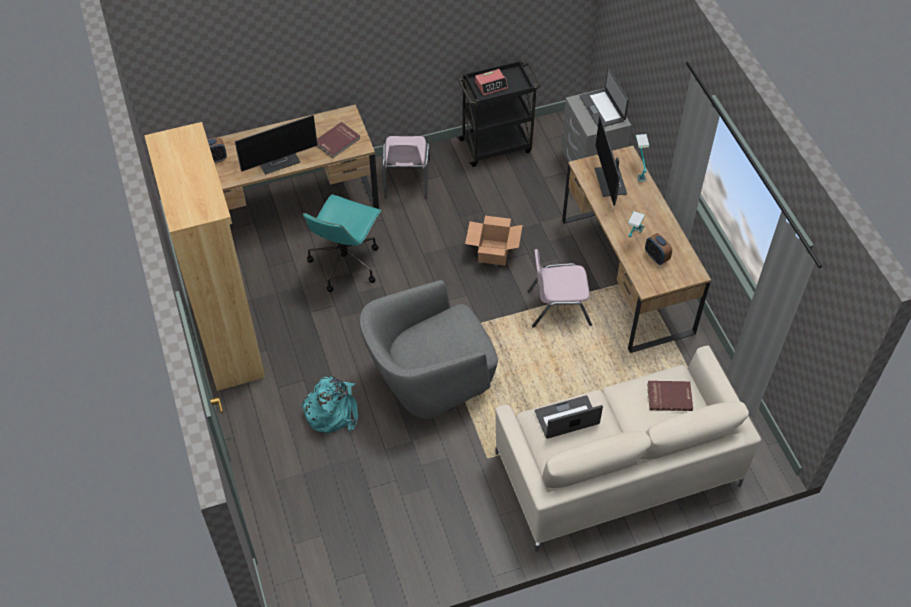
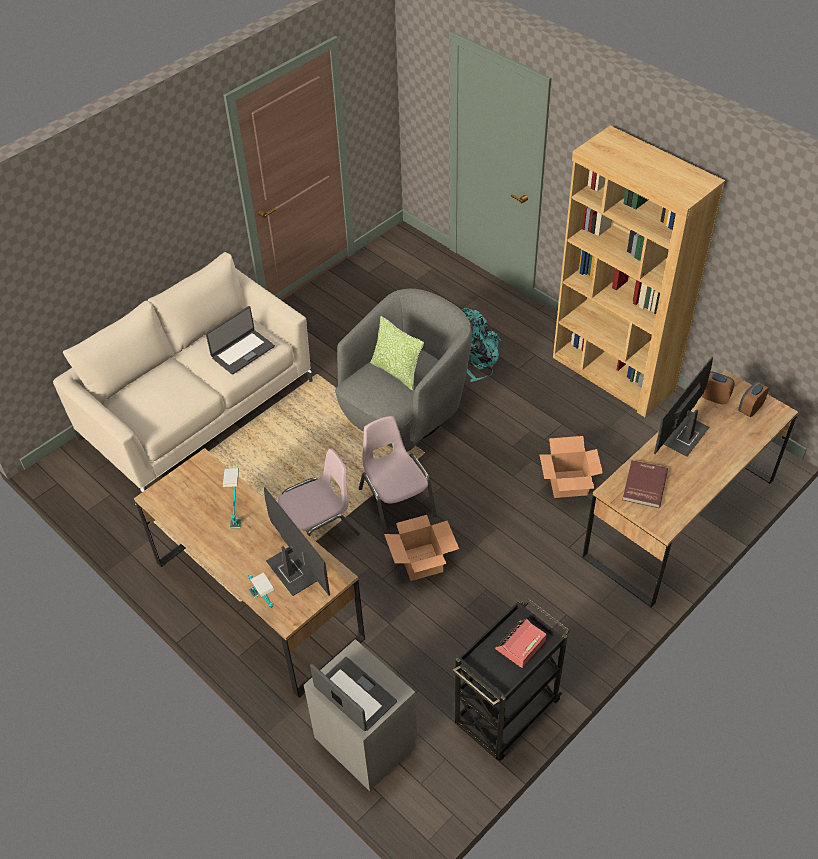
camera: 155 degrees right, 5 degrees down
(345, 262) = (568, 483): turquoise office chair -> cardboard box
(406, 178) = (583, 611): pink chair -> pink chair (396, 502)
(437, 344) = (397, 372): none -> pillow
(656, 257) = (203, 498): alarm clock -> alarm clock (714, 398)
(669, 396) = (152, 403): red book -> none

